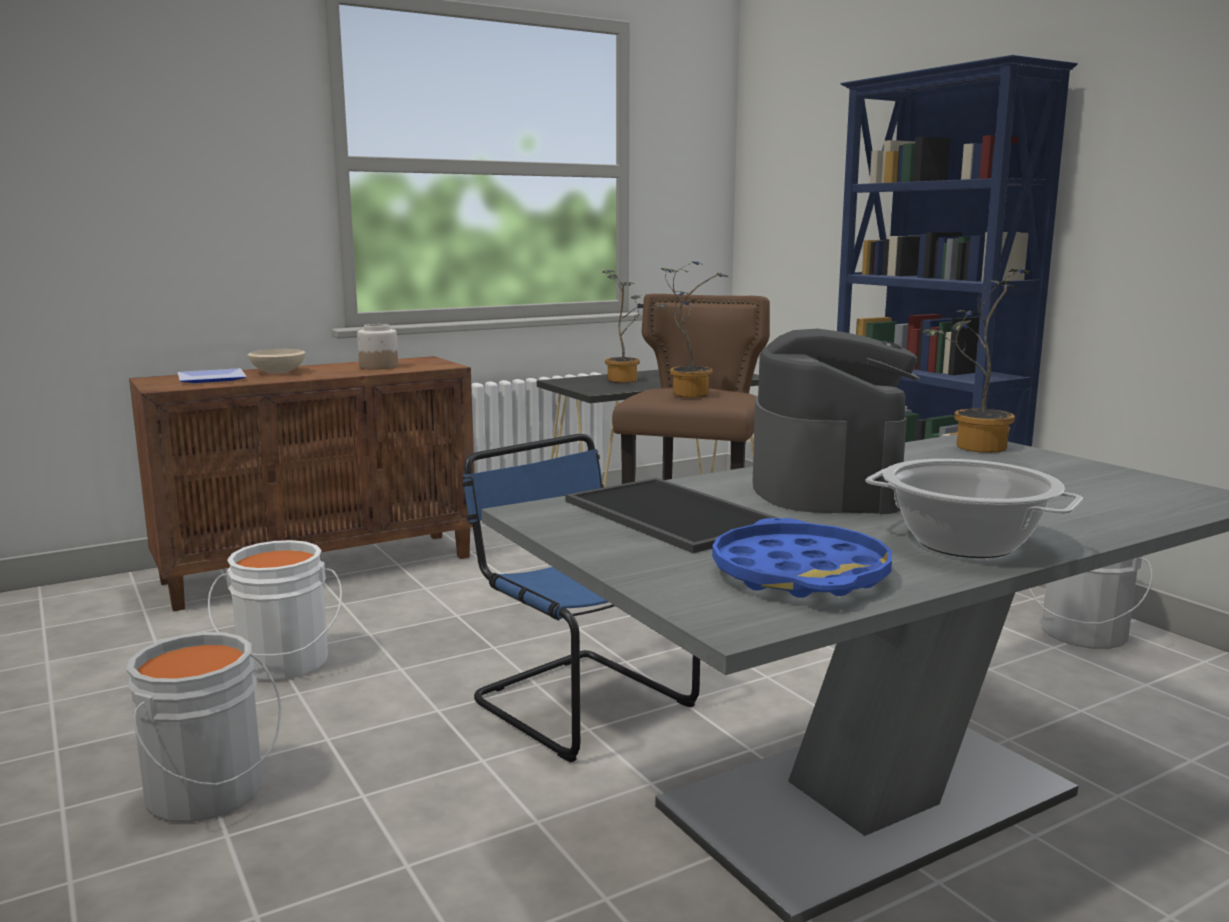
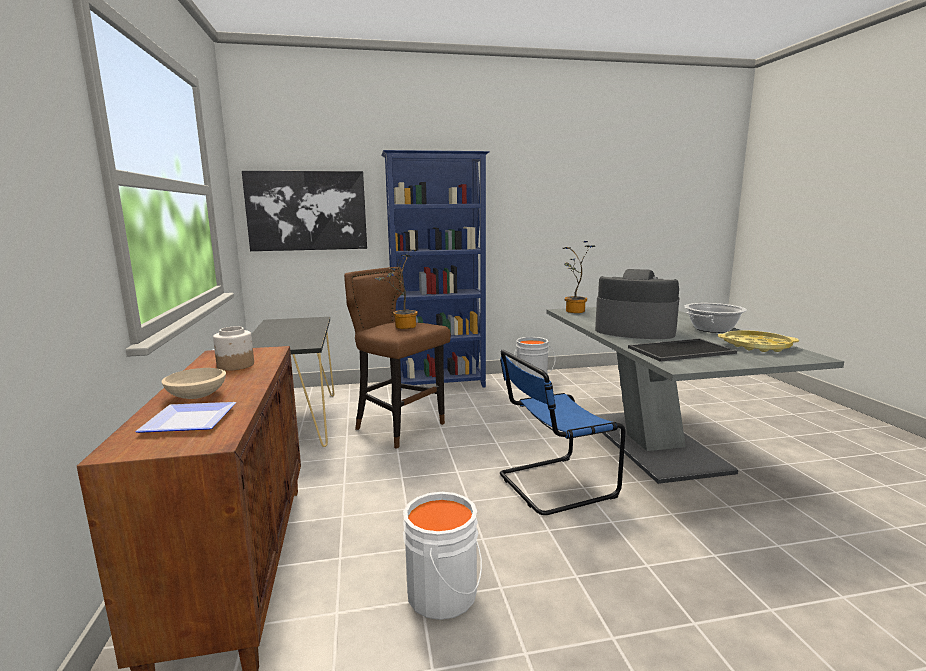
camera: 70 degrees left, 0 degrees up
(210, 793) = (643, 633): grey bucket -> none
(626, 380) = (281, 336): potted plant -> none
(800, 574) = (756, 346): blue tray -> yellow tray
(804, 199) = (307, 211): none -> picture

